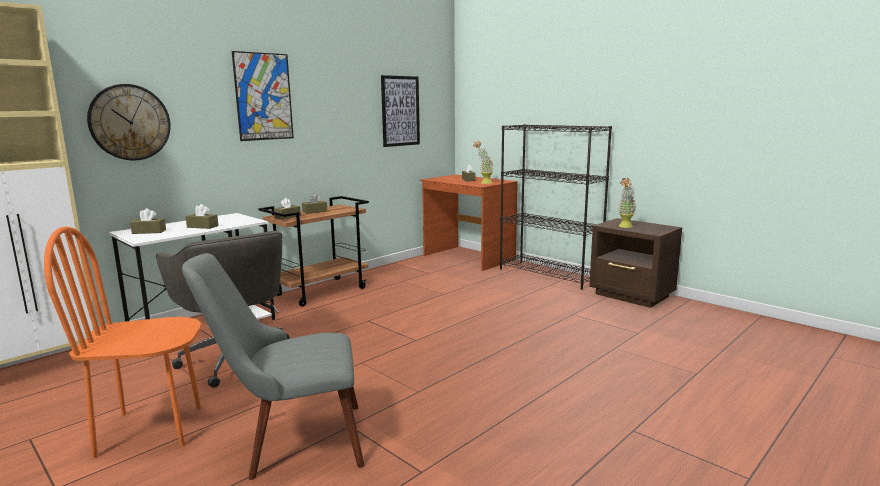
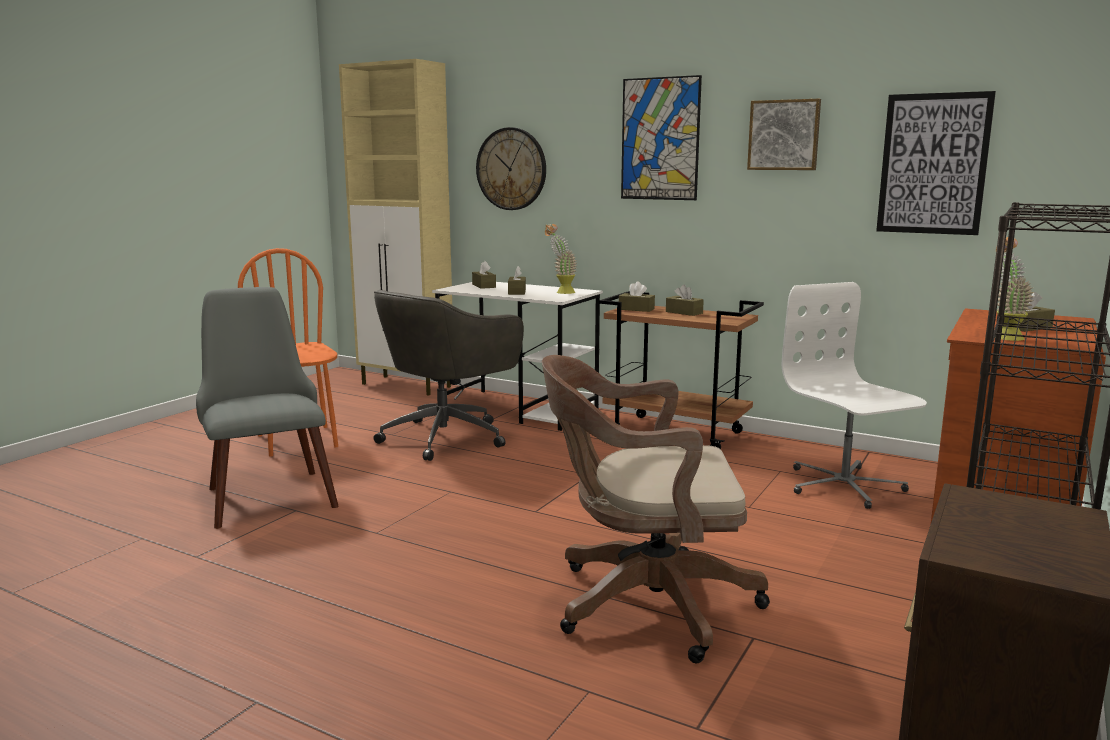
camera: 75 degrees right, 0 degrees up
(337, 95) = (784, 135): none -> picture
(431, 274) = (843, 486): none -> white office chair
(539, 328) = (643, 603): none -> brown office chair
(625, 227) = (978, 516): potted plant -> potted plant (560, 292)

